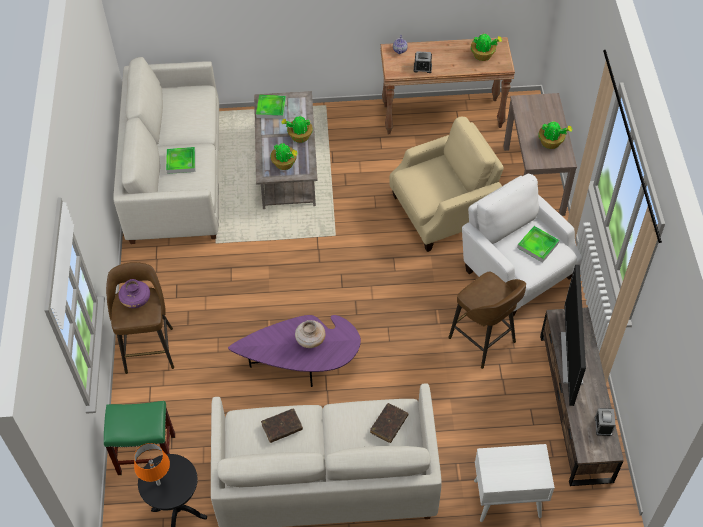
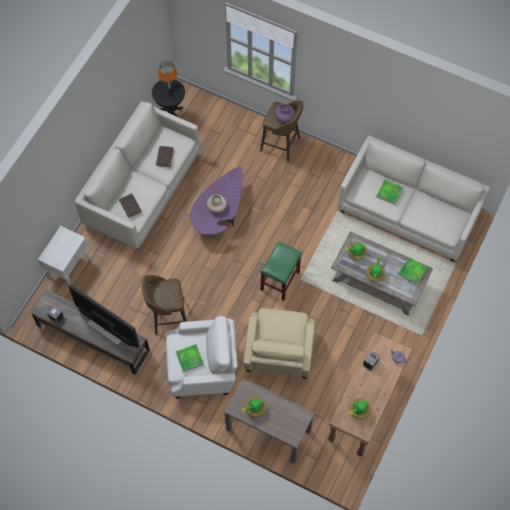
camera: 120 degrees right, 10 degrees up
(147, 454) = (215, 118): green stool -> green stool (280, 281)

